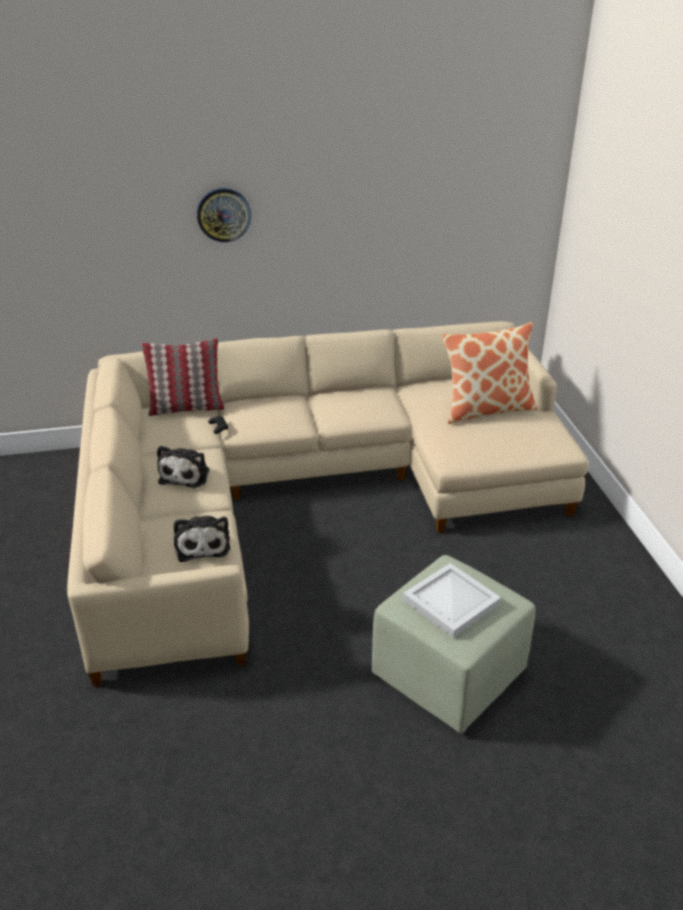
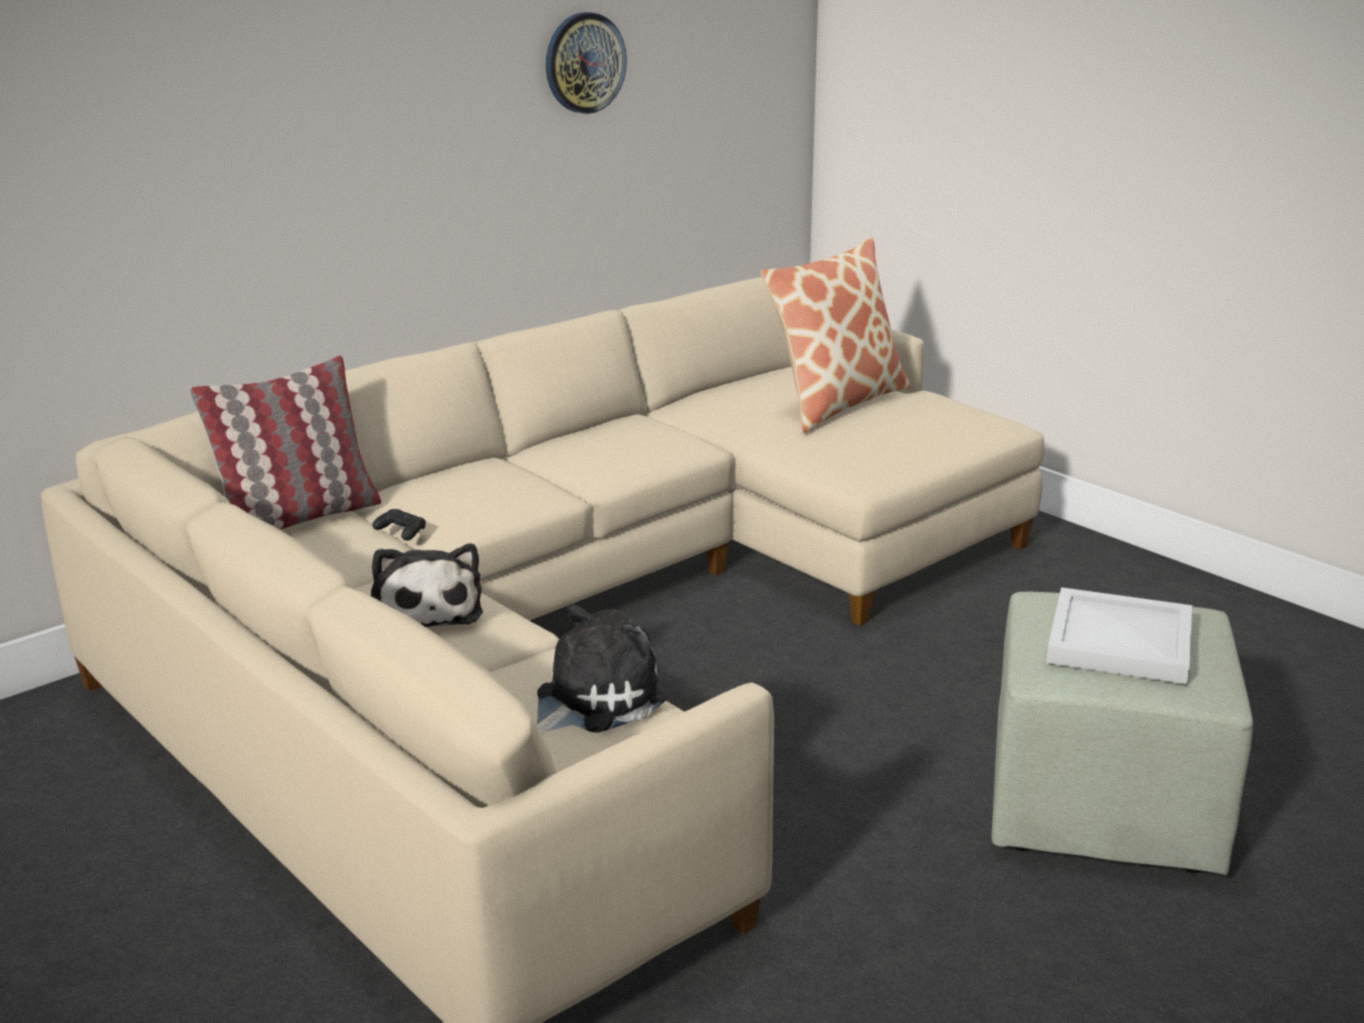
camera: 30 degrees left, 10 degrees down
(202, 544) = (593, 701): plush toy -> plush toy turned 90 degrees counterclockwise
(224, 214) = (296, 108): wall clock -> wall clock (584, 63)

